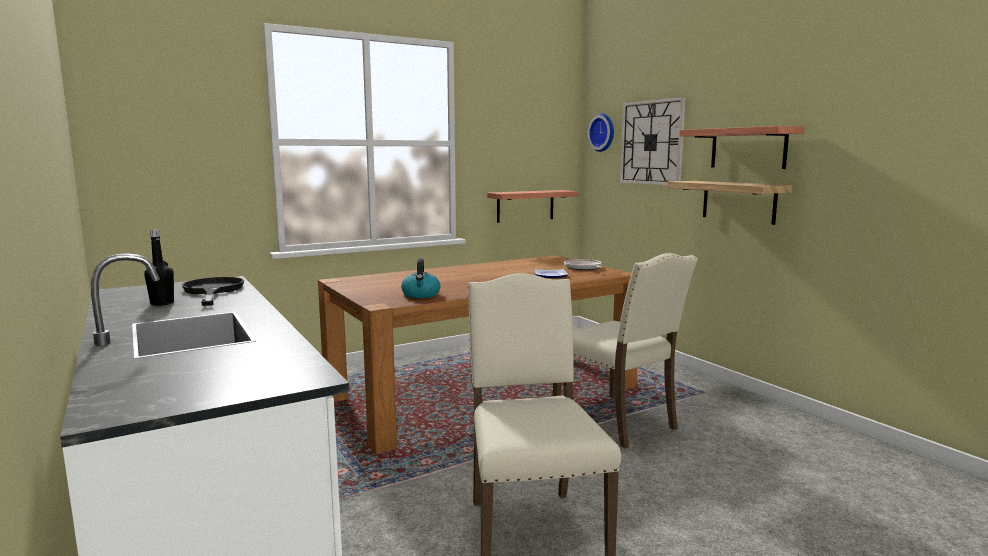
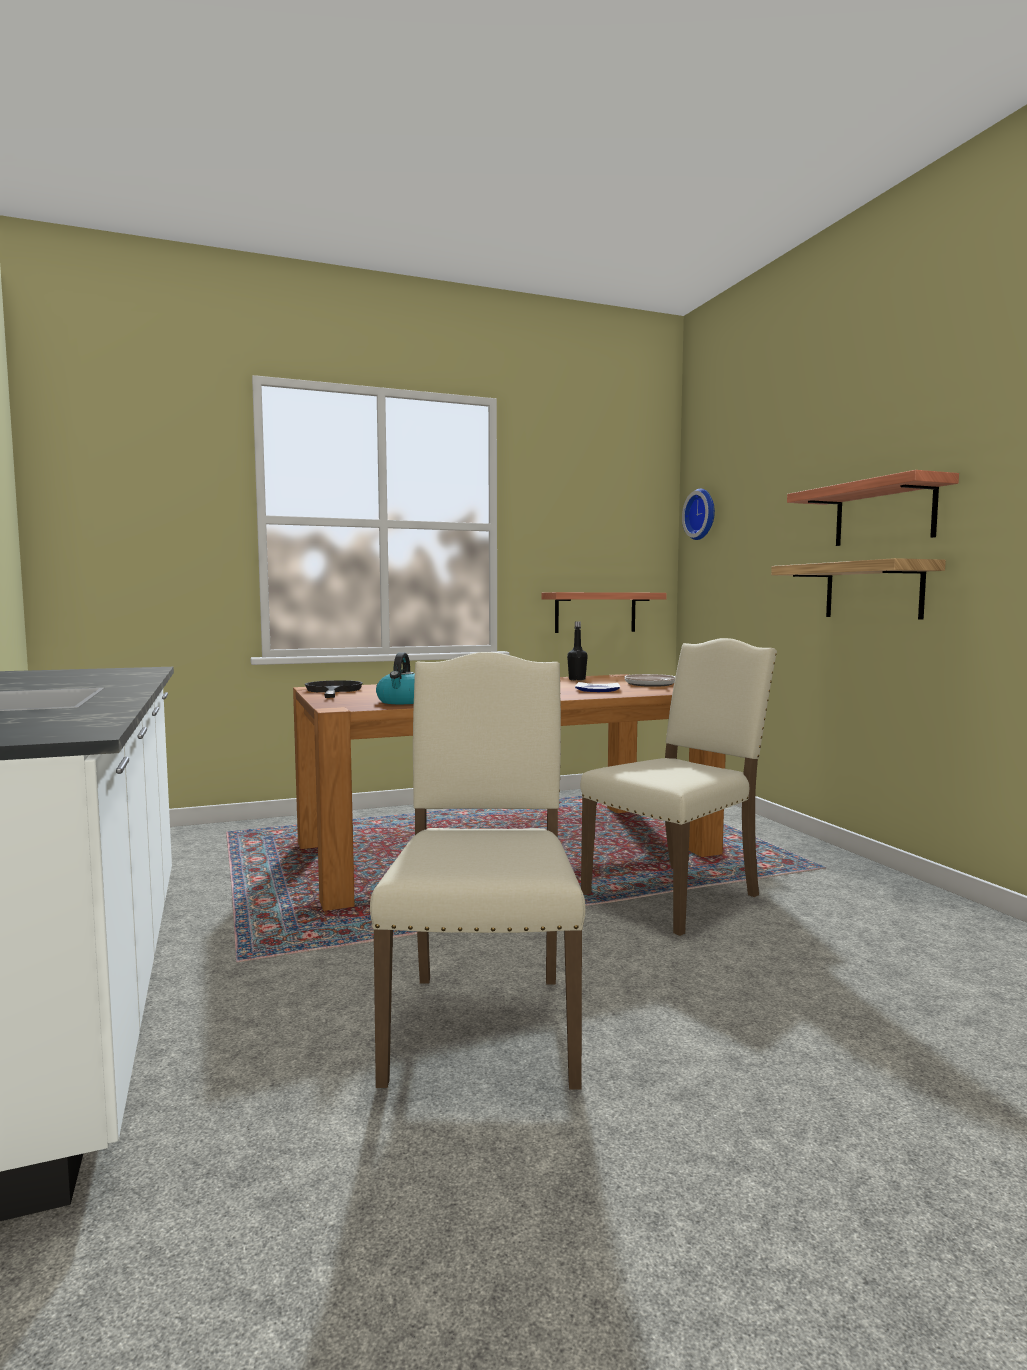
camera: 10 degrees right, 5 degrees down
(162, 303) = (35, 681): black bottle -> black bottle (577, 679)
(212, 291) = (113, 674): black frying pan -> black frying pan (333, 691)
(617, 422) = (676, 895): beige chair -> beige chair turned 105 degrees counterclockwise
(651, 142) = (760, 520): wall clock -> none

